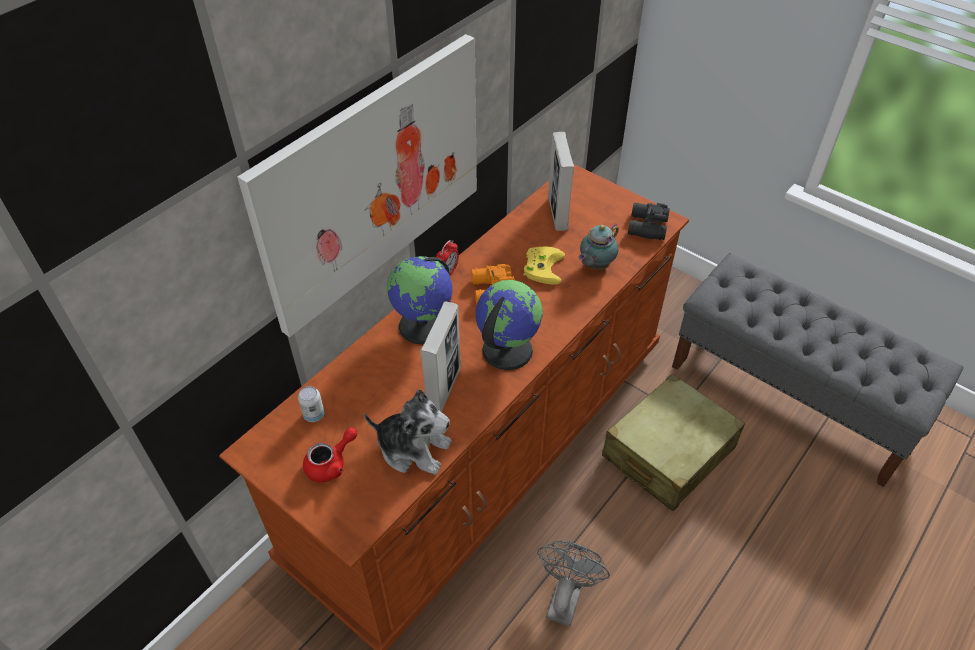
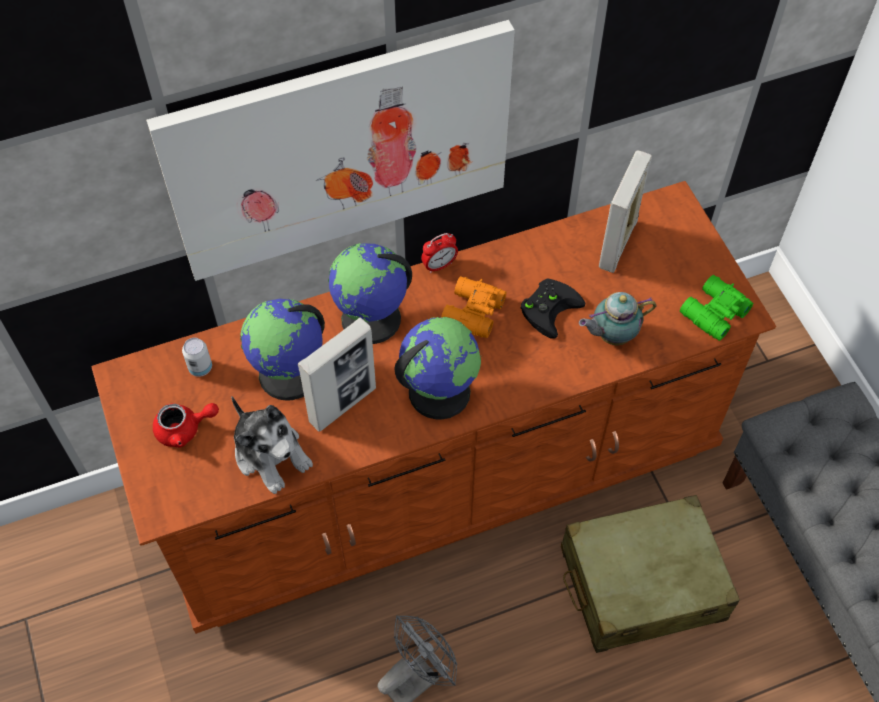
camera: 30 degrees right, 10 degrees up
(388, 387) = (290, 374): none -> globe
(542, 266) = (549, 307): yellow game controller -> black game controller
(646, 227) = (712, 313): black binoculars -> green binoculars

